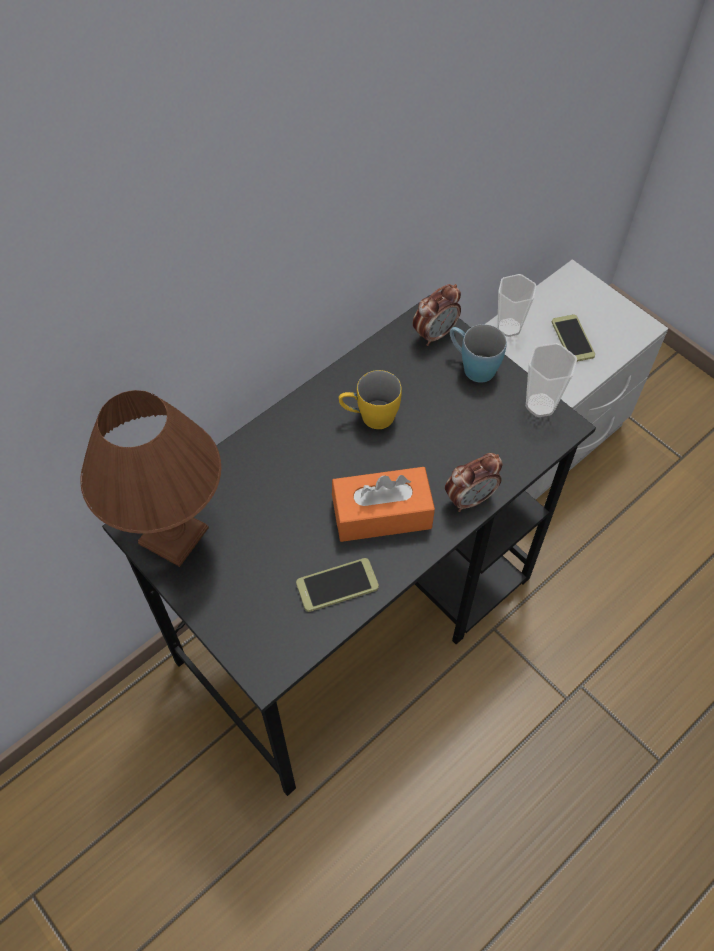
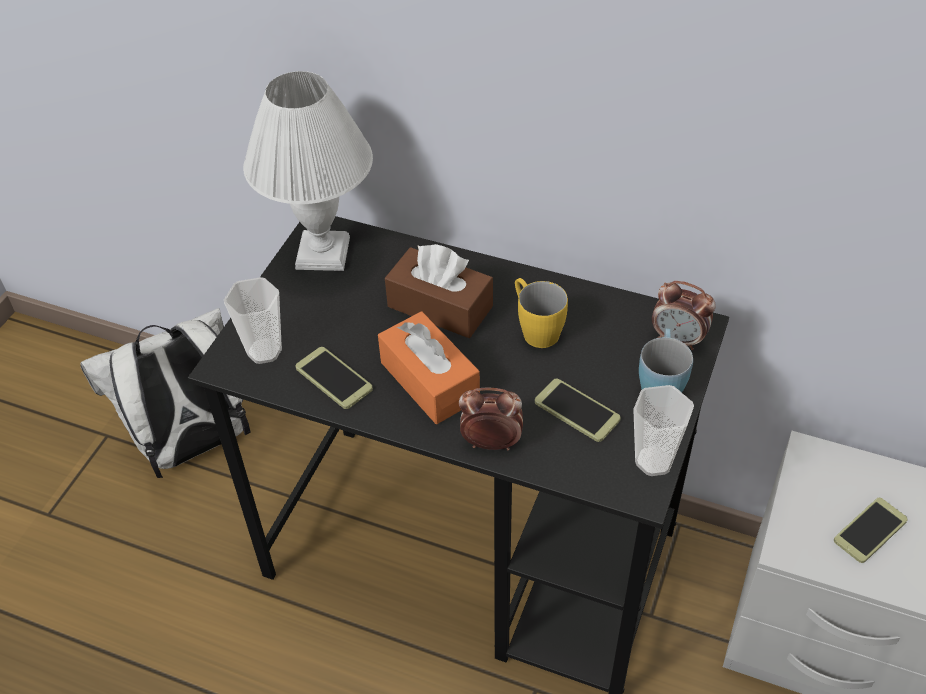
camera: 65 degrees right, 10 degrees down
(104, 809) = (193, 446): none -> white backpack
(171, 536) = (322, 252): brown table lamp -> white table lamp
(302, 471) = (440, 306): none -> brown tissue box
(469, 429) = (576, 411): none -> phone
(470, 499) = (491, 443): alarm clock -> alarm clock turned 150 degrees clockwise
(509, 327) = (831, 461): cup -> cup (264, 351)

